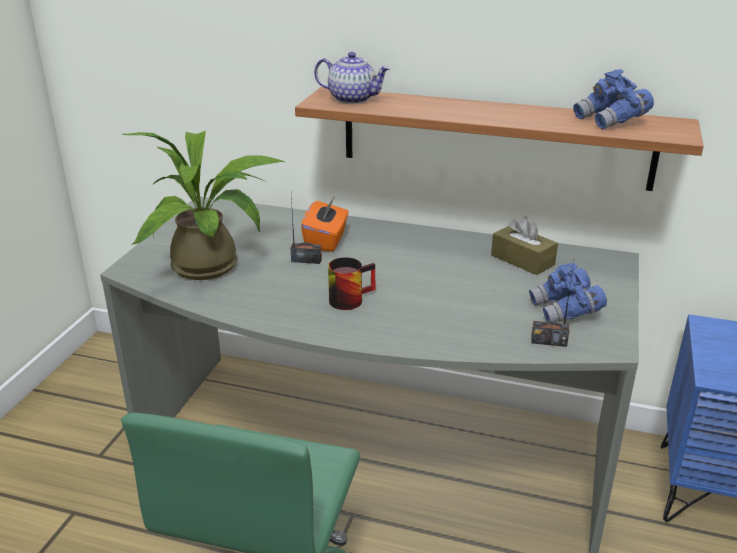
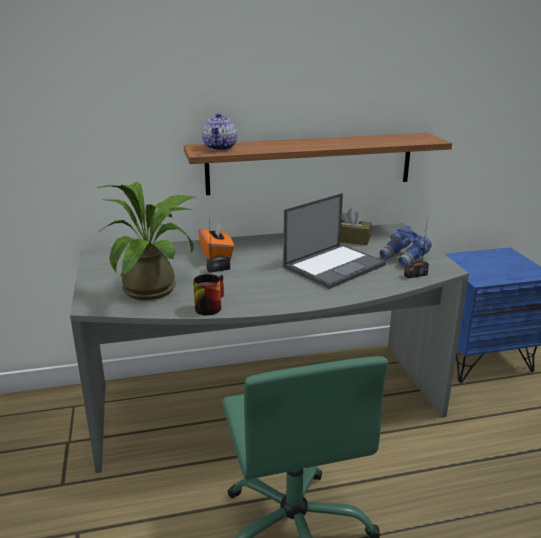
camera: 30 degrees left, 5 degrees down
(349, 298) = (275, 283): mug -> mug (209, 306)
(352, 99) = (220, 148): teapot -> teapot turned 105 degrees clockwise
(453, 294) = (334, 265): none -> laptop
(611, 121) = (389, 138): blue binoculars -> none

